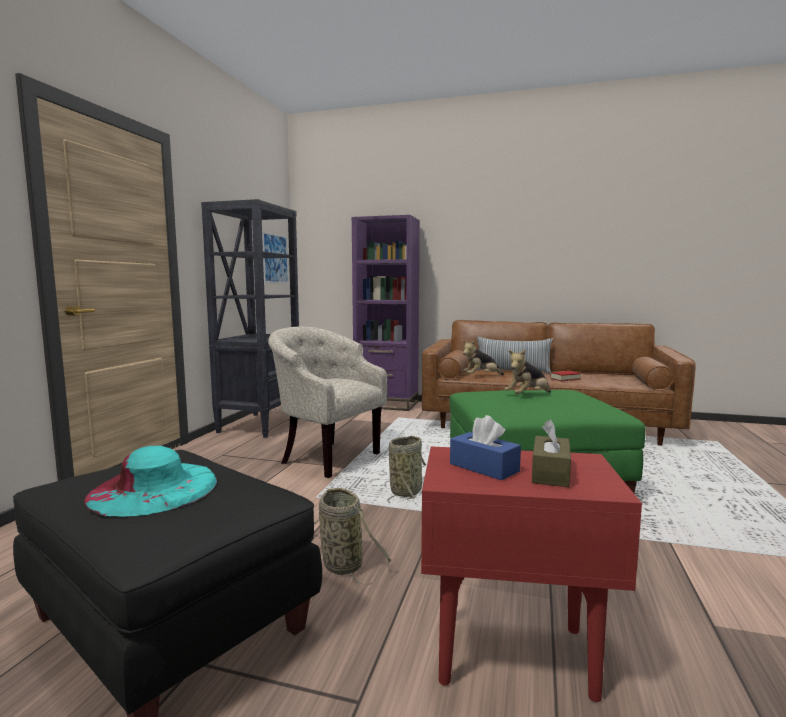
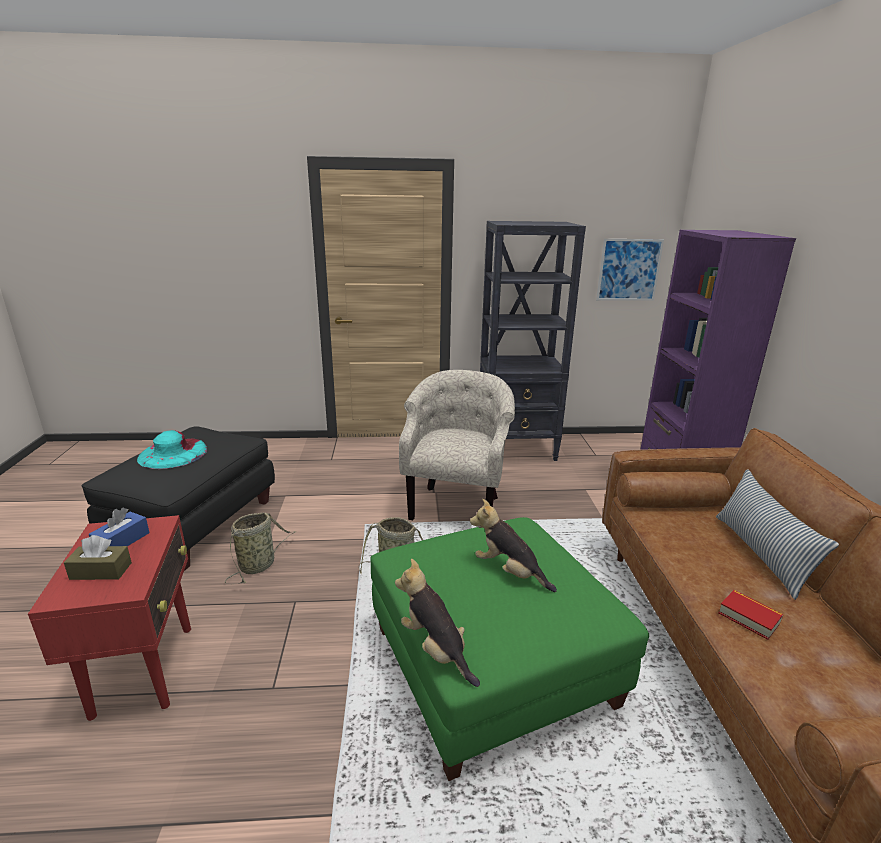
camera: 70 degrees right, 15 degrees up
(481, 377) = (664, 527): plush toy -> plush toy (436, 649)

